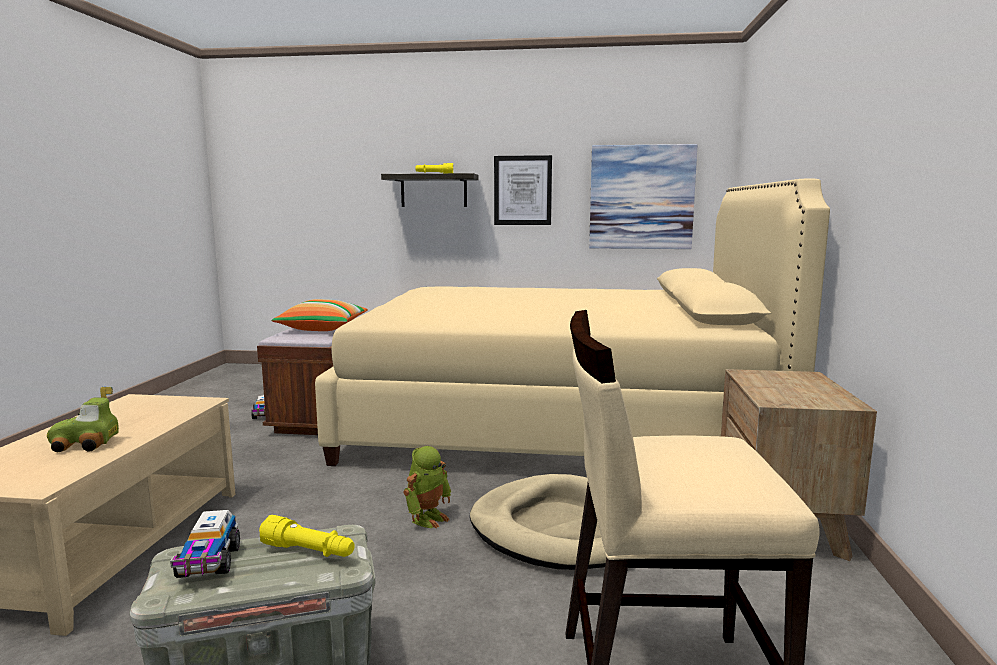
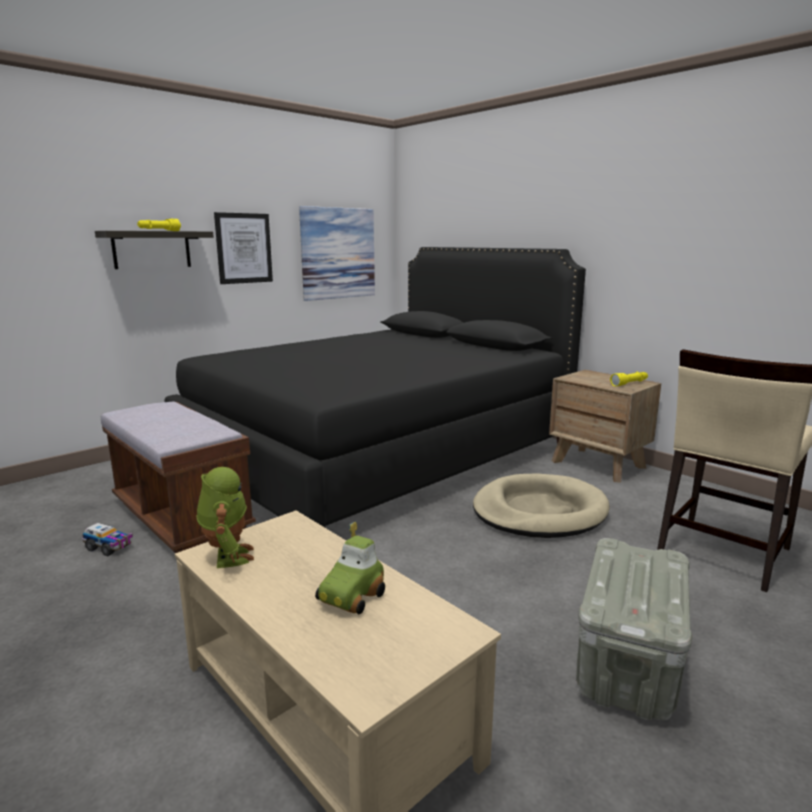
camera: 50 degrees left, 5 degrees up
(208, 562) = (628, 599): toy truck -> none
(309, 551) = (637, 561): yellow flashlight -> yellow flashlight (629, 383)
(322, 328) = (178, 422): pillow -> none
(428, 518) = (471, 544): toy robot -> toy robot (227, 556)
(556, 422) = (379, 453): beige bed -> black bed

